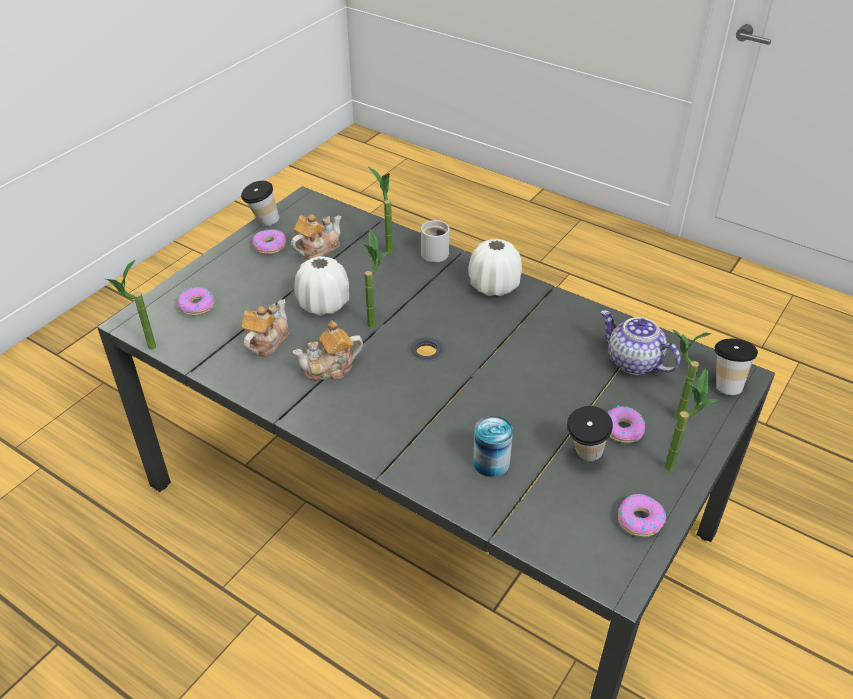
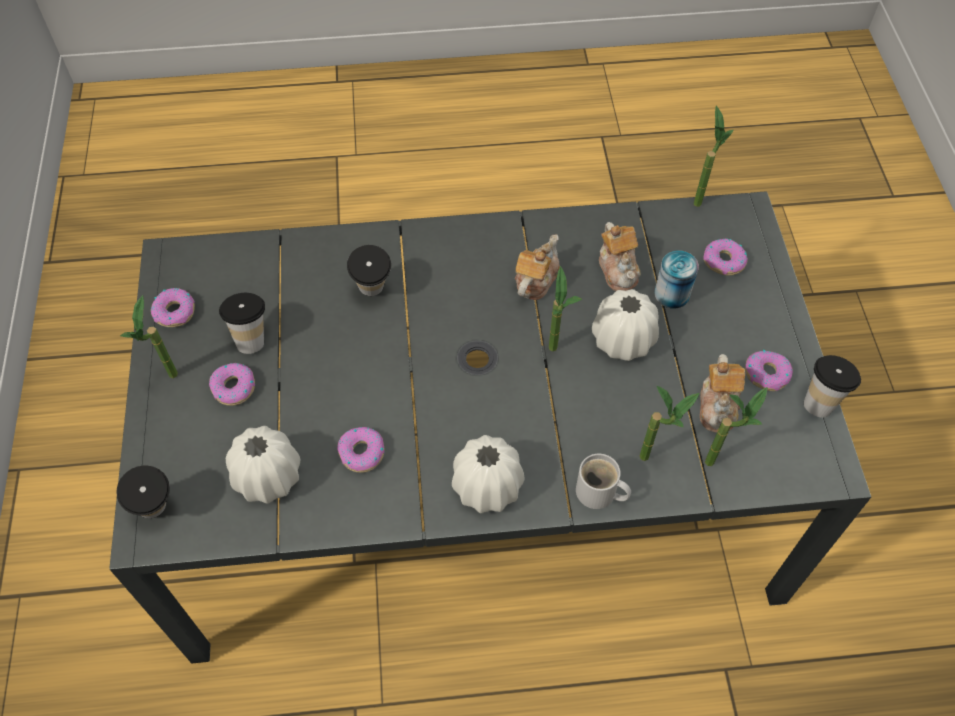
camera: 140 degrees right, 15 degrees up
(457, 432) = (373, 293): none -> cup
(491, 462) = (324, 285): can -> can (672, 294)
(557, 341) = (361, 453): none -> donut
(633, 362) = (268, 477): teapot -> white vase
(671, 414) = (197, 435): potted plant -> potted plant (719, 460)

